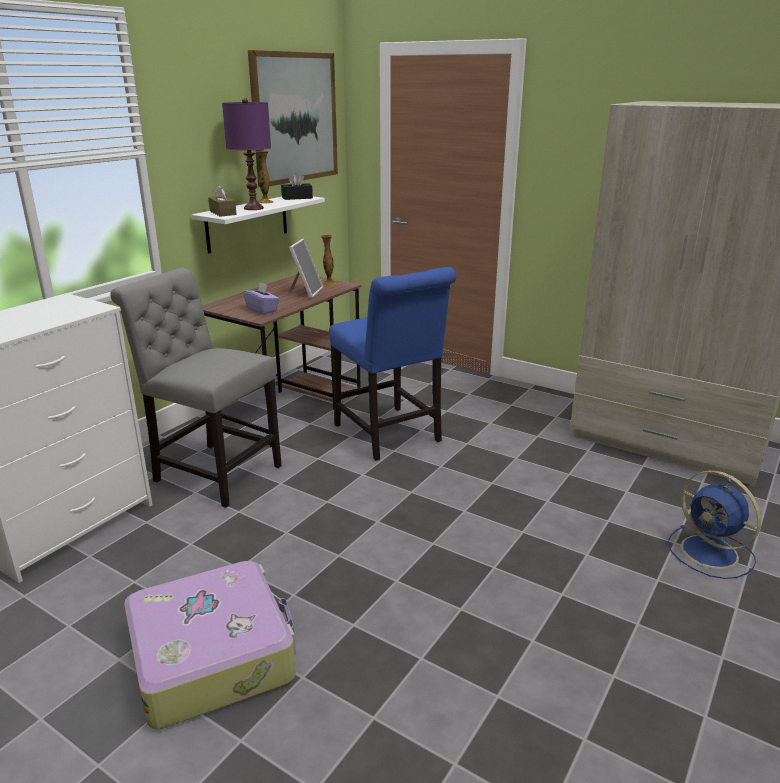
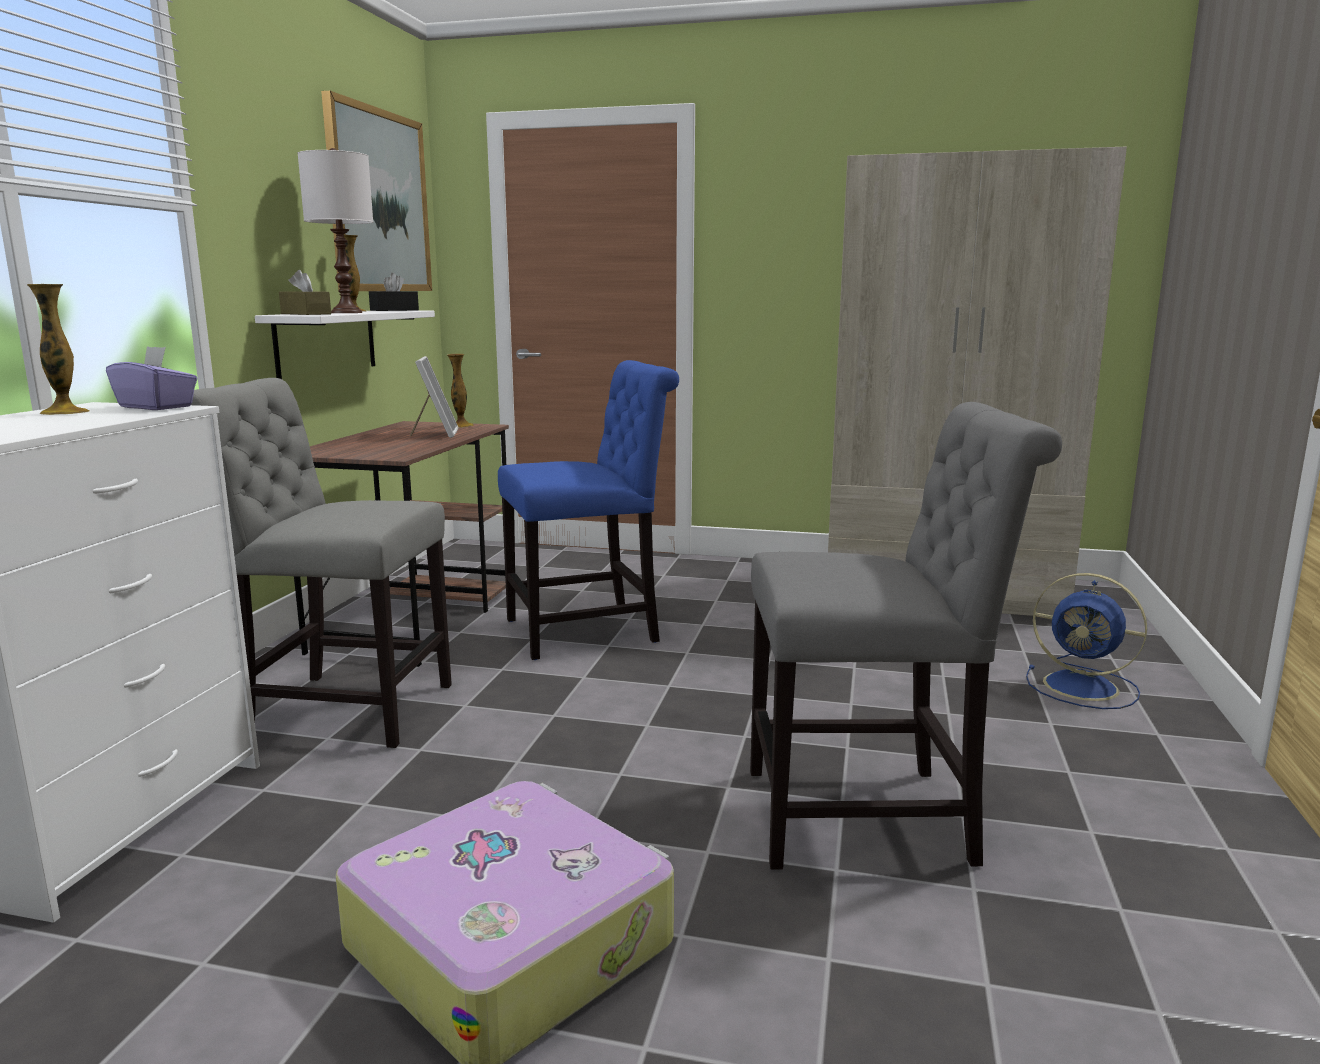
camera: 20 degrees left, 10 degrees down
(38, 310) = (65, 413): none -> vase
(254, 208) = (347, 312): purple table lamp -> white table lamp
(262, 310) = (390, 450): purple tissue box -> purple tissue box (157, 407)
(390, 436) = (590, 630): blue chair -> blue chair turned 60 degrees counterclockwise
(470, 625) = (871, 817): none -> grey chair

